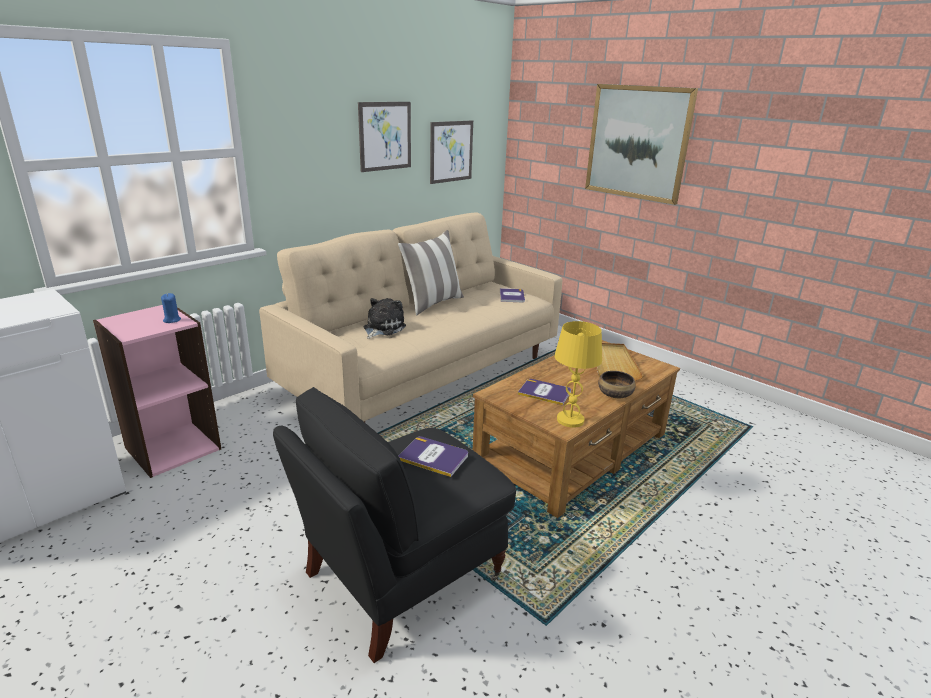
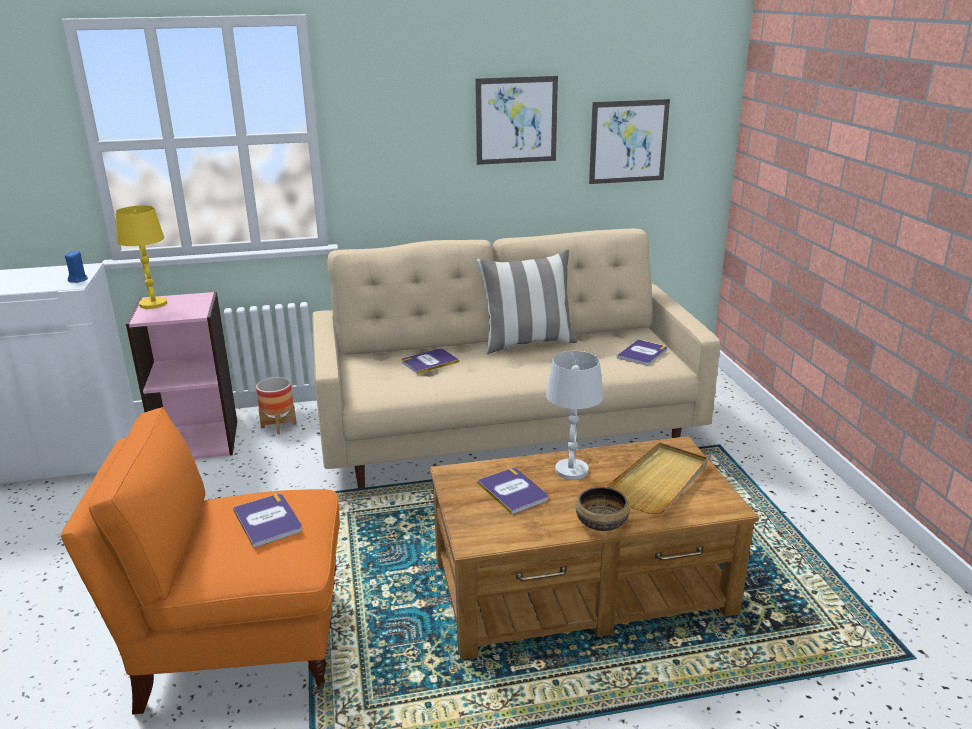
camera: 35 degrees right, 0 degrees up
(172, 320) = (192, 310): blue candle -> blue candle (78, 280)
(237, 416) = (279, 425): none -> planter
(382, 328) = (430, 362): plush toy -> book
(402, 576) = (240, 646): black armchair -> orange armchair
(560, 371) = (572, 470): none -> white table lamp
(570, 420) = (495, 535): yellow table lamp -> yellow table lamp (153, 304)
(637, 142) = (874, 147): picture -> none

